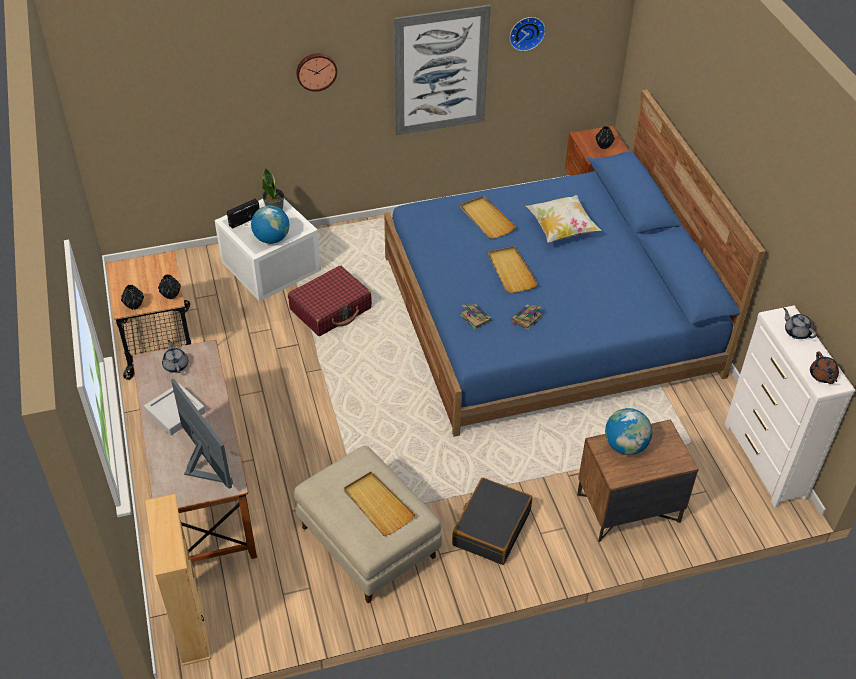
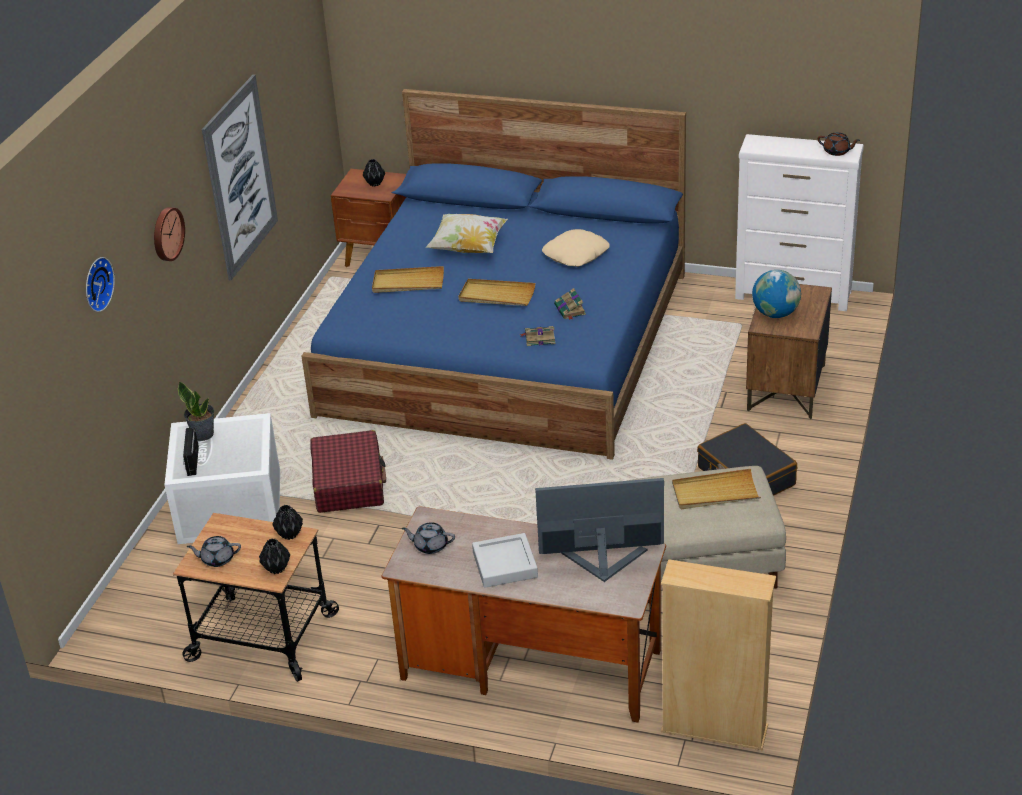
camera: 55 degrees left, 10 degrees down
(272, 238) = (248, 450): globe -> none
(526, 32) = (278, 94): wall clock -> wall clock (96, 284)
(605, 290) = (576, 254): none -> beige pillow
(796, 332) = (778, 144): grey teapot -> grey teapot (217, 559)

